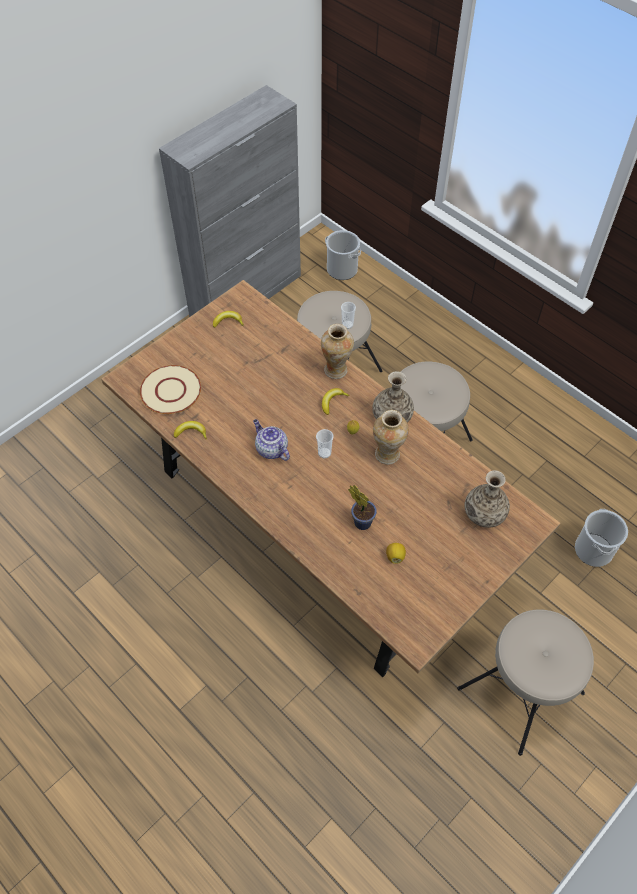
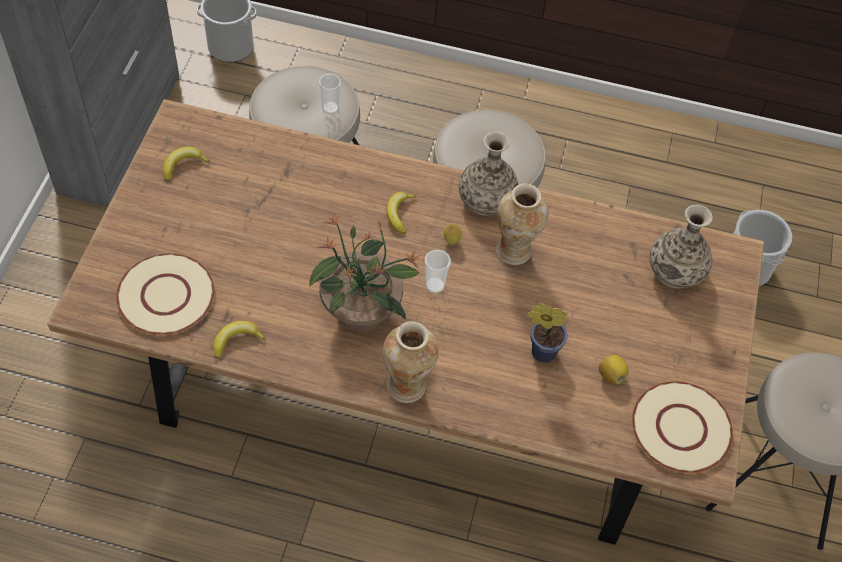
camera: 35 degrees left, 0 degrees up
(271, 449) = (362, 312): teapot -> potted plant
(336, 370) = (376, 170): vase -> vase (407, 386)
(417, 609) = (680, 427): none -> beige plate

